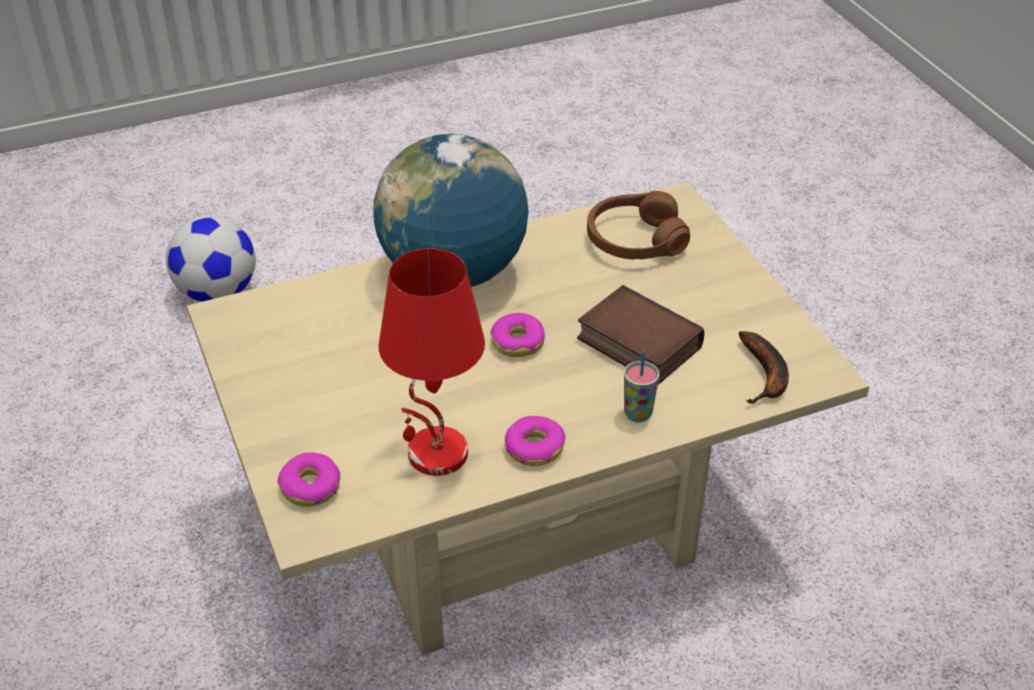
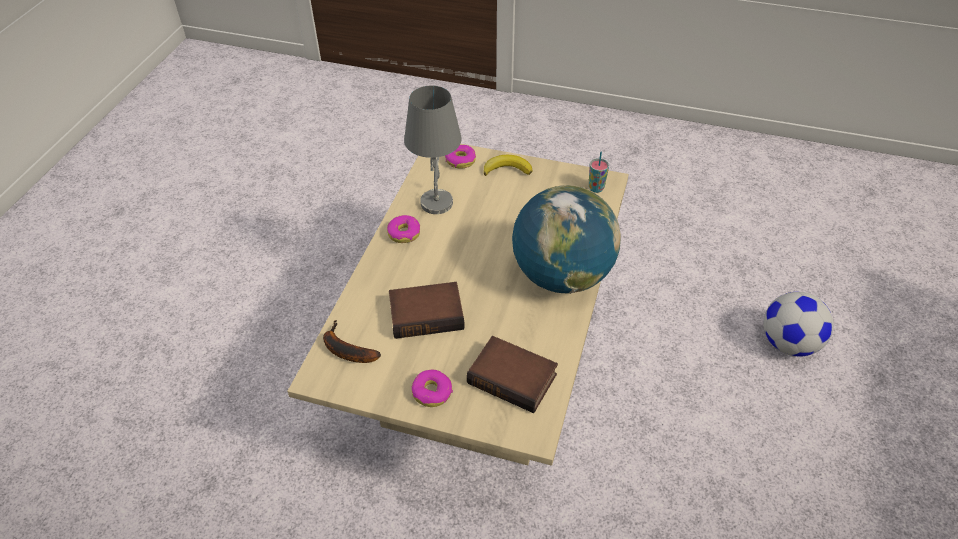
camera: 130 degrees right, 5 degrees up
(285, 423) = (507, 169): none -> banana
(437, 455) = (436, 202): red table lamp -> grey table lamp
(517, 342) = (479, 269): donut -> donut (432, 392)
(635, 240) = (514, 378): brown headphones -> book
(638, 414) = (381, 280): cup -> cup (596, 188)

